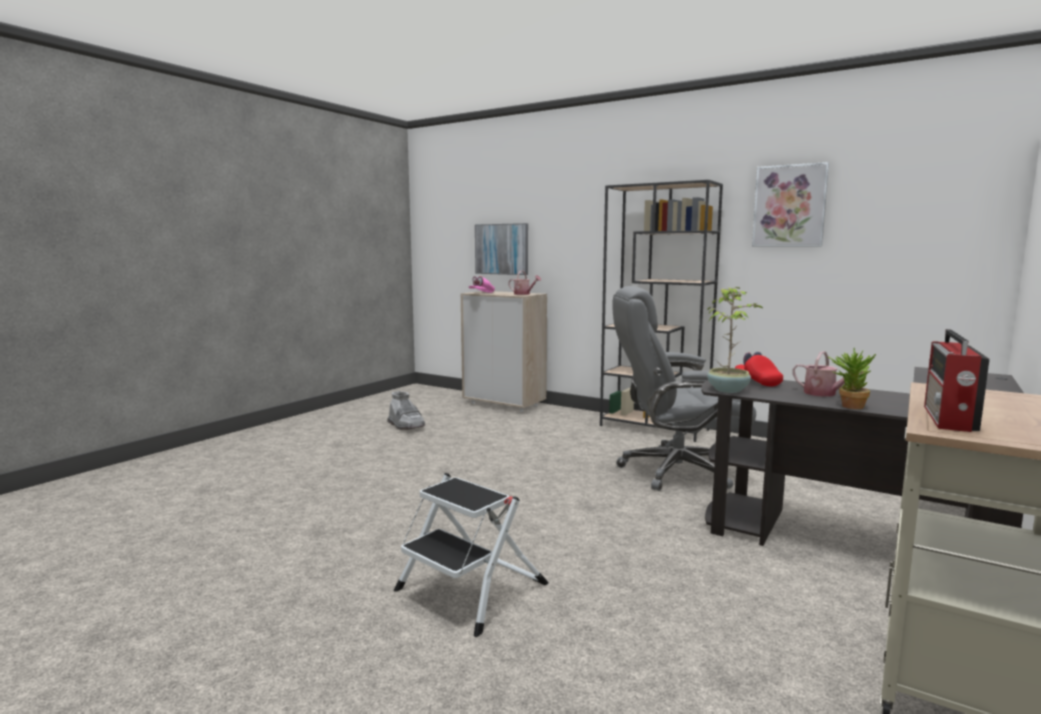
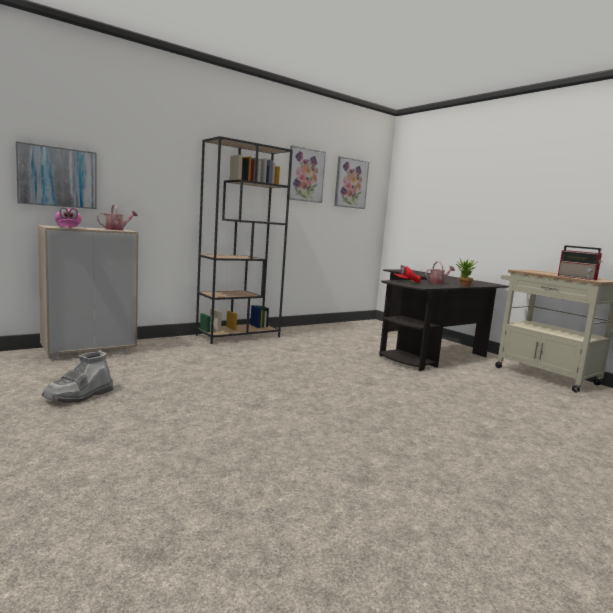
camera: 70 degrees left, 0 degrees up
(406, 426) = (79, 396): grey boot -> grey boot turned 135 degrees clockwise
(472, 589) = (481, 437): step ladder -> none
(676, 471) = (327, 353): grey office chair -> none
(728, 390) = (423, 286): potted plant -> none
(901, 205) = (350, 183): none -> picture

